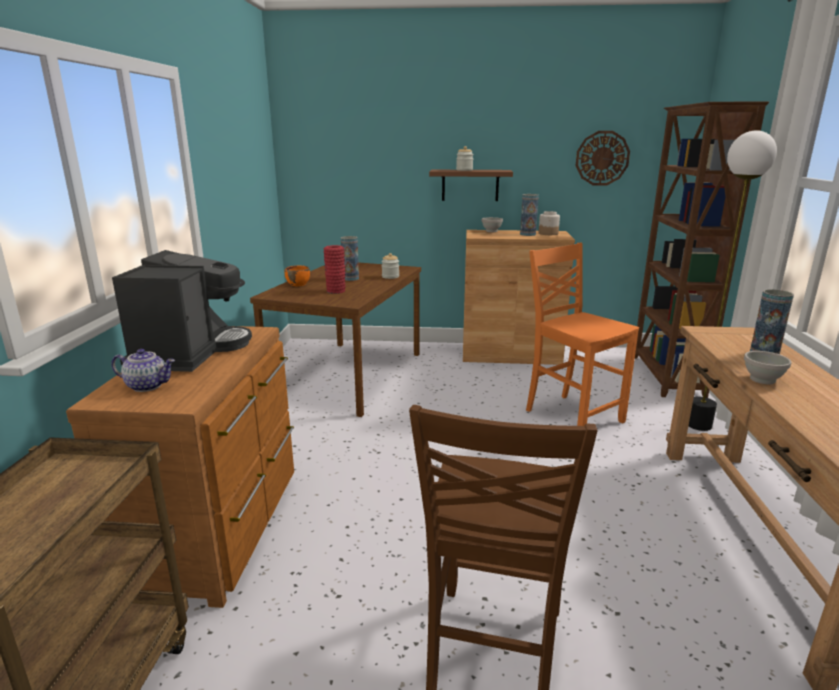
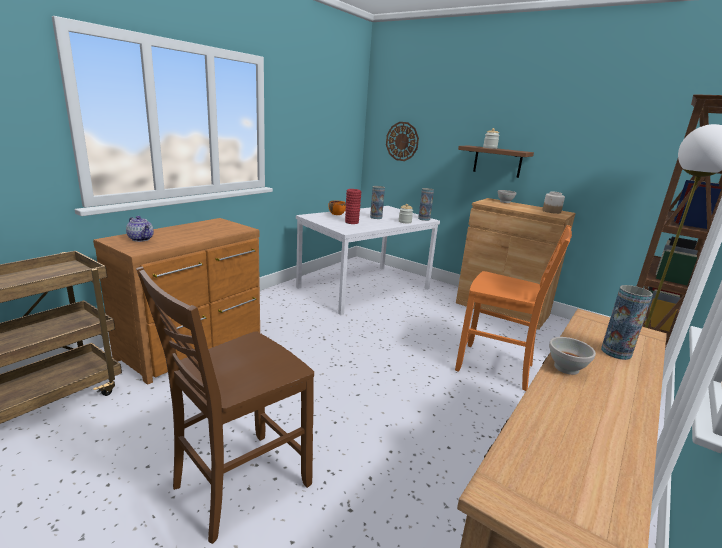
camera: 30 degrees right, 0 degrees up
(190, 352) = (191, 230): coffee machine -> none
(348, 375) = (364, 287): brown dining table -> white dining table
(527, 234) = (530, 209): vase -> vase (424, 219)
(571, 416) = (496, 367): orange chair -> orange chair turned 120 degrees clockwise
(602, 158) = (624, 150): wall clock -> wall clock (402, 141)

